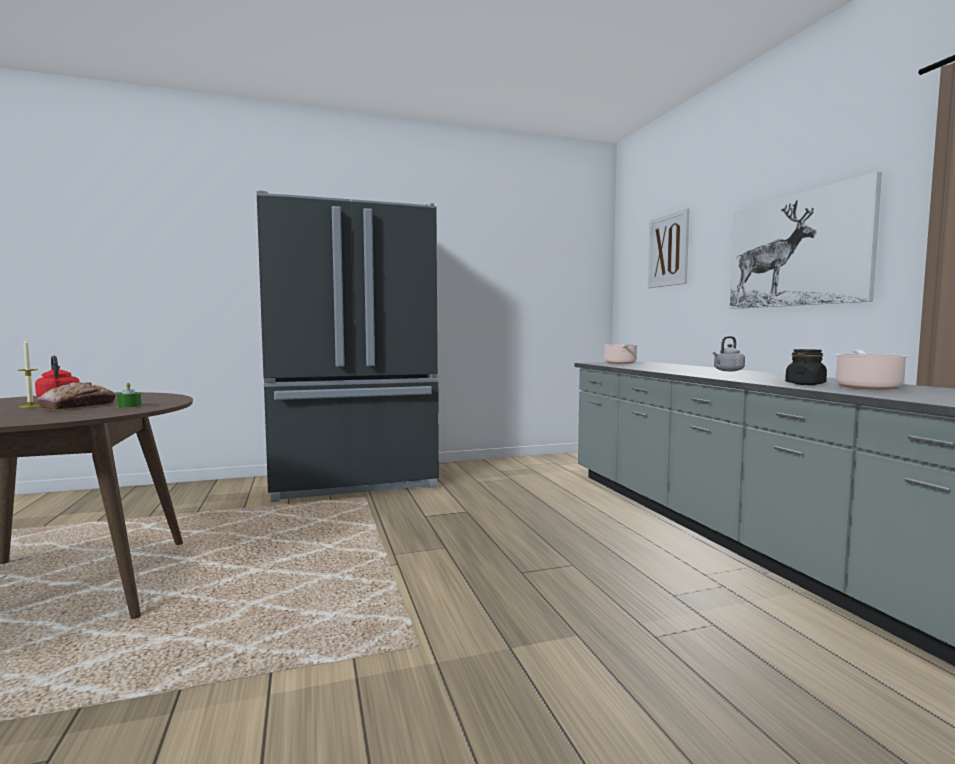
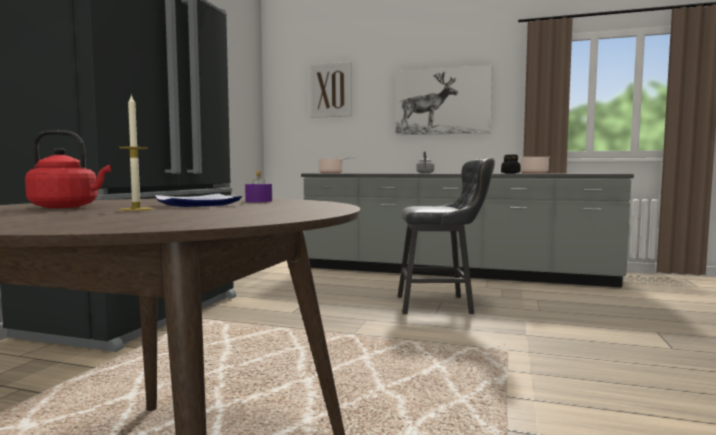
camera: 55 degrees left, 0 degrees up
(78, 406) = (200, 205): bread -> plate
(129, 406) = (259, 201): green candle -> purple candle
(564, 569) = (444, 304): none -> grey stool

